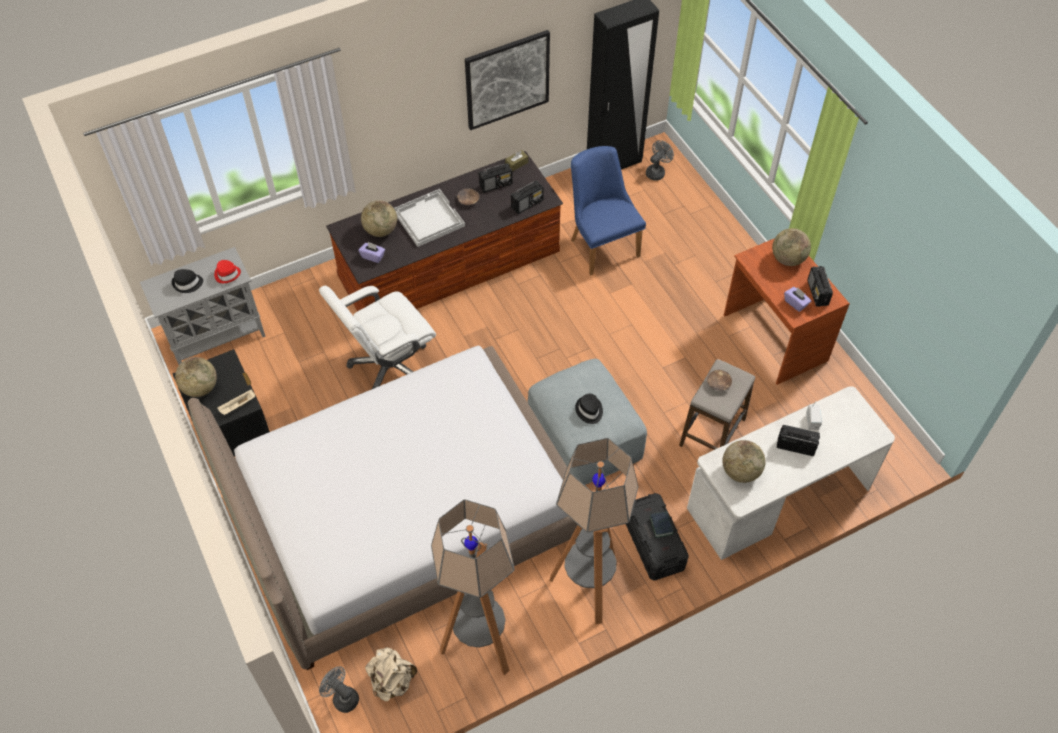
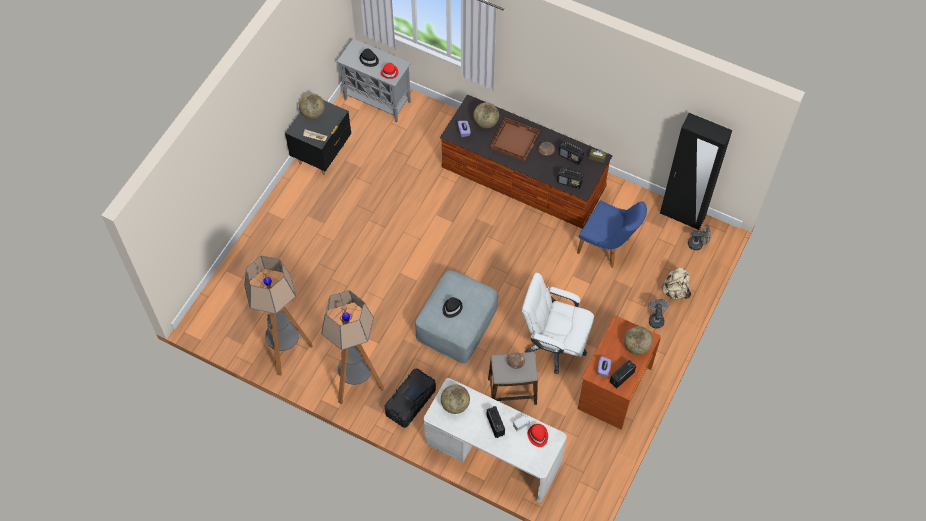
camera: 55 degrees right, 5 degrees up
(342, 697) = (213, 307): grey fan -> grey fan (656, 319)
(388, 366) = (424, 195): white office chair -> white office chair (554, 345)
(391, 680) = (237, 323): beige backpack -> beige backpack (675, 291)
(405, 515) = (336, 267): bed -> none
(428, 219) = (514, 140): white tray -> brown tray
(507, 79) = (619, 105): picture -> none
(600, 243) = (608, 247): blue chair -> blue chair turned 90 degrees clockwise
(837, 413) = (537, 436): none -> red hat

